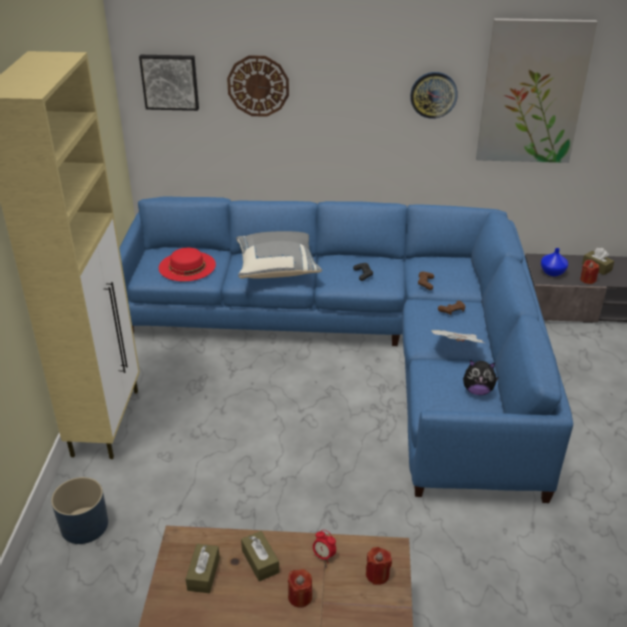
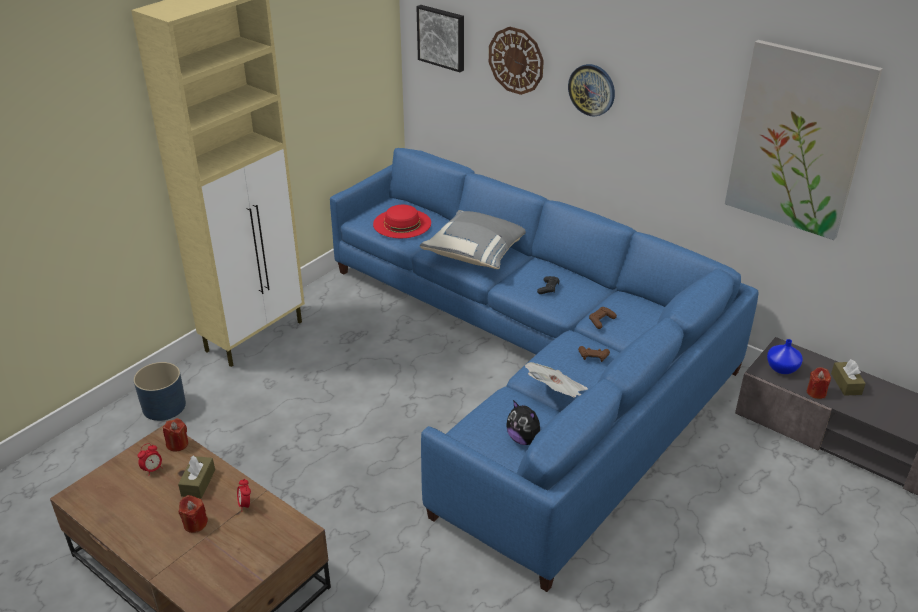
camera: 35 degrees right, 0 degrees up
(203, 574) = (153, 469): brown tissue box -> alarm clock
(377, 574) = (267, 541): red candle -> red candle (177, 444)
(433, 94) = (686, 114): wall clock -> wall clock (592, 89)

